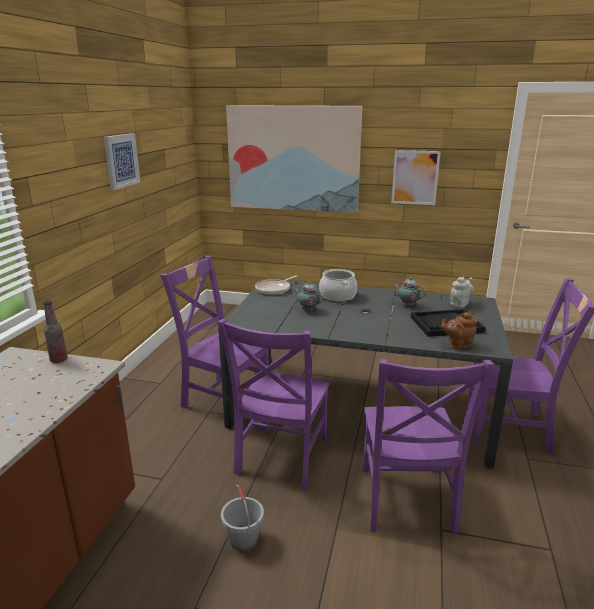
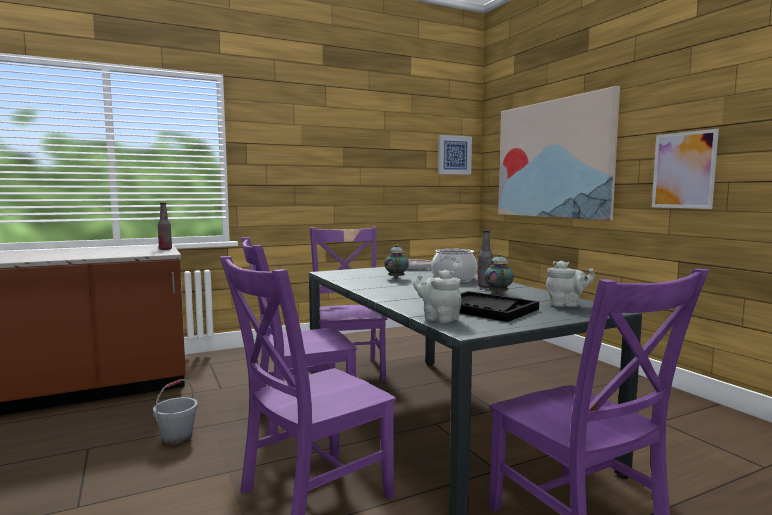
camera: 50 degrees right, 15 degrees down
(121, 161) = (357, 149): picture -> picture (454, 155)
(381, 300) = (484, 286): none -> bottle
(457, 345) = (438, 318): brown teapot -> grey teapot

